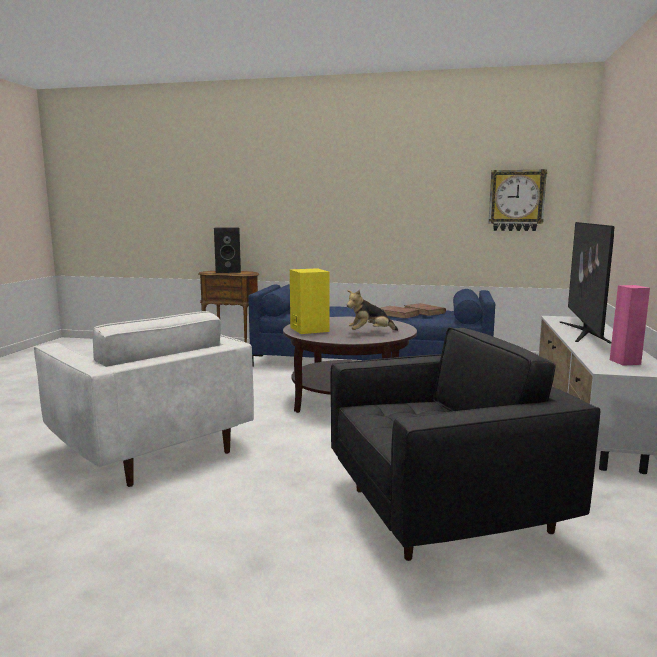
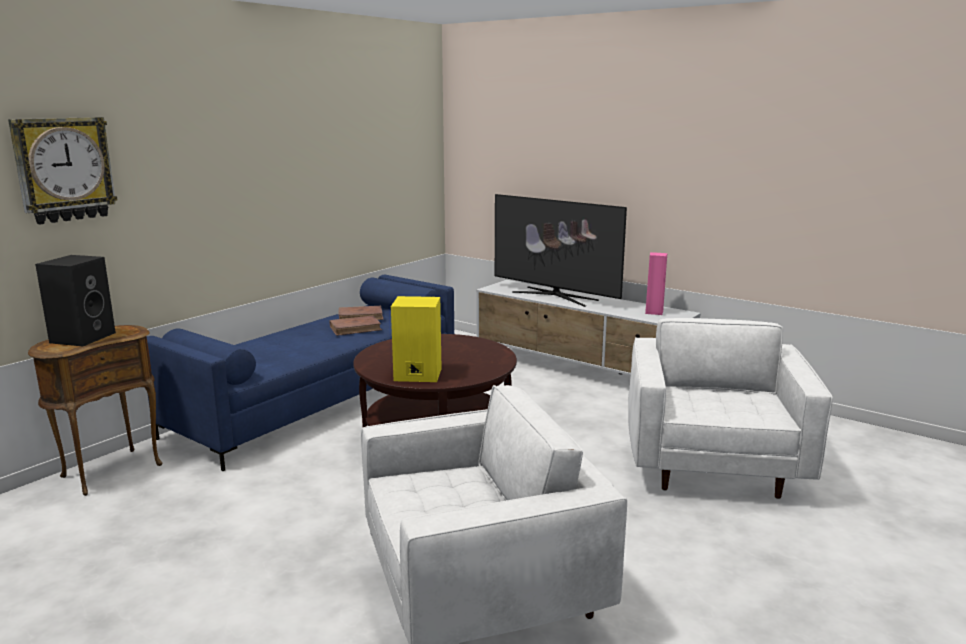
camera: 65 degrees left, 5 degrees up
(370, 333) = (470, 354): plush toy -> none
(443, 511) = (713, 466): black armchair -> white armchair
(516, 200) = (395, 170): wall clock -> wall clock (64, 169)

